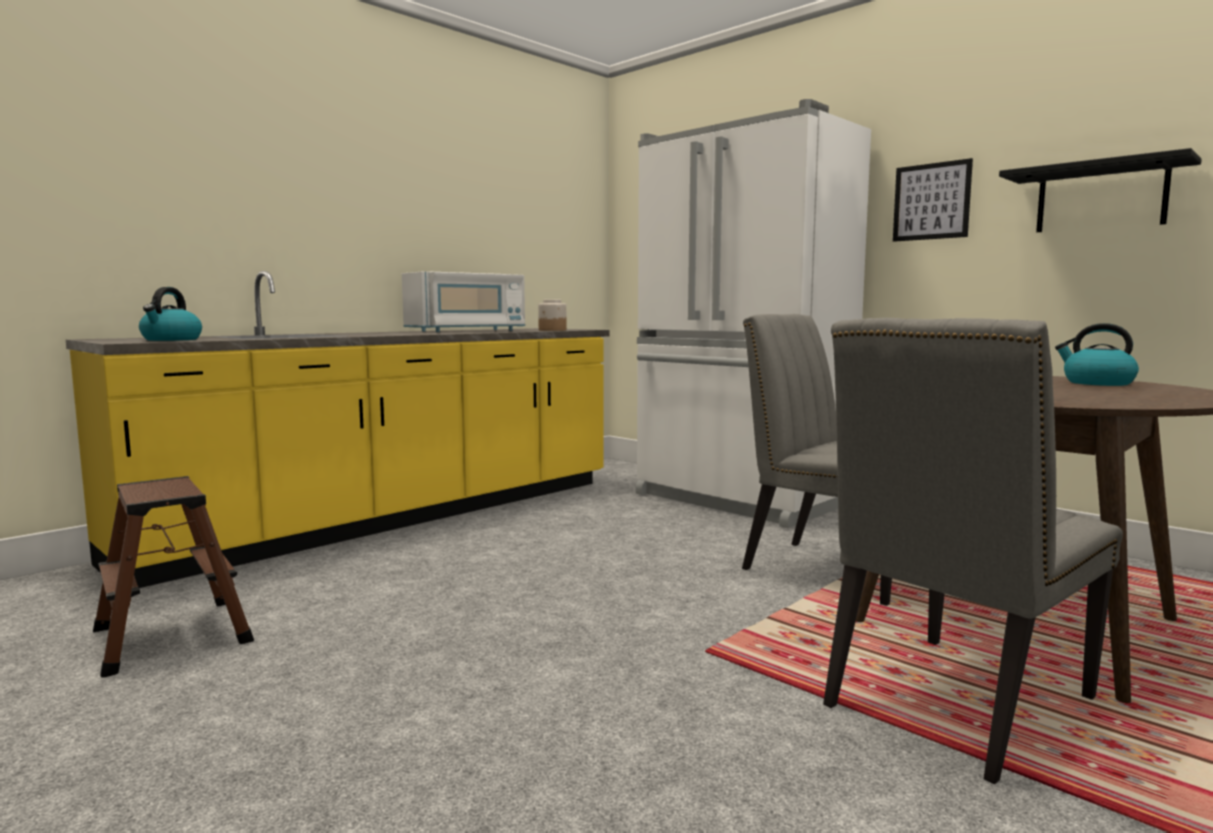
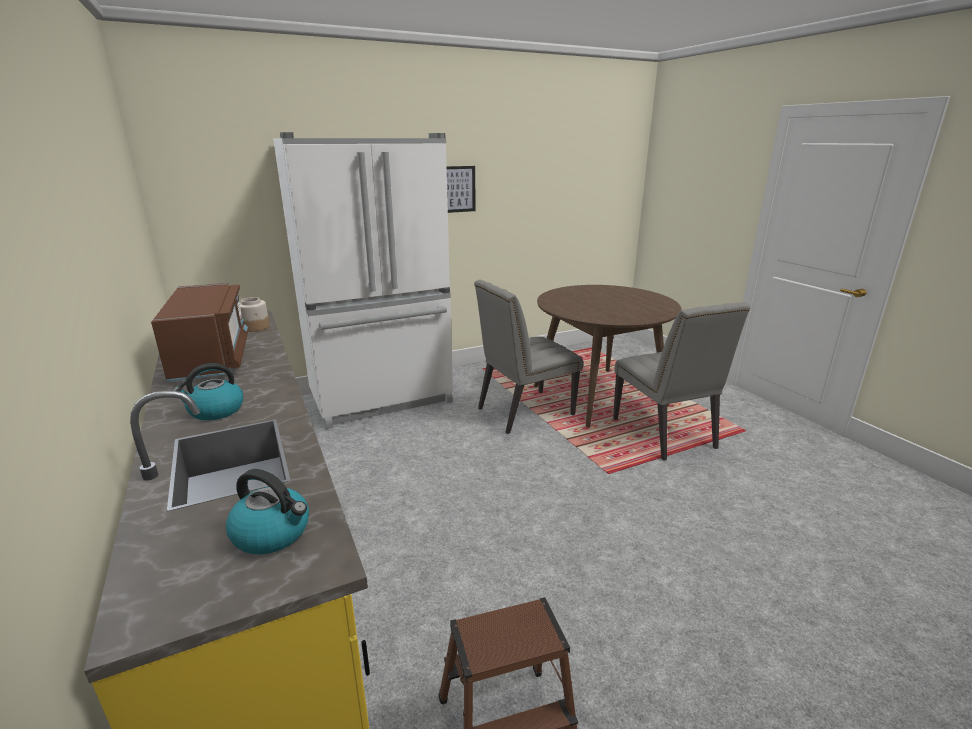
camera: 70 degrees left, 15 degrees up
(467, 331) = (211, 358): white microwave -> brown microwave
(1097, 383) = (597, 291): kettle -> kettle (215, 411)
(1100, 198) = (529, 193): black shelf -> none

